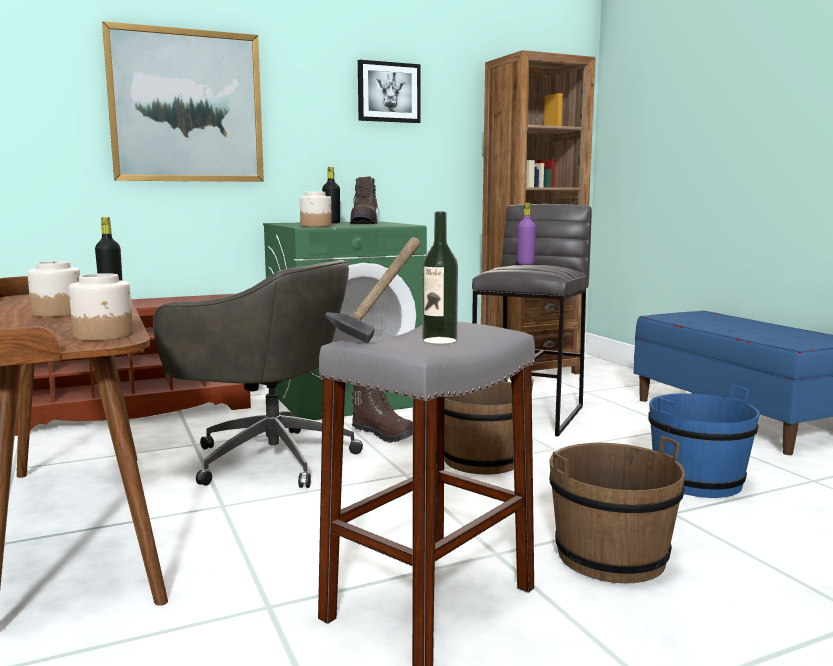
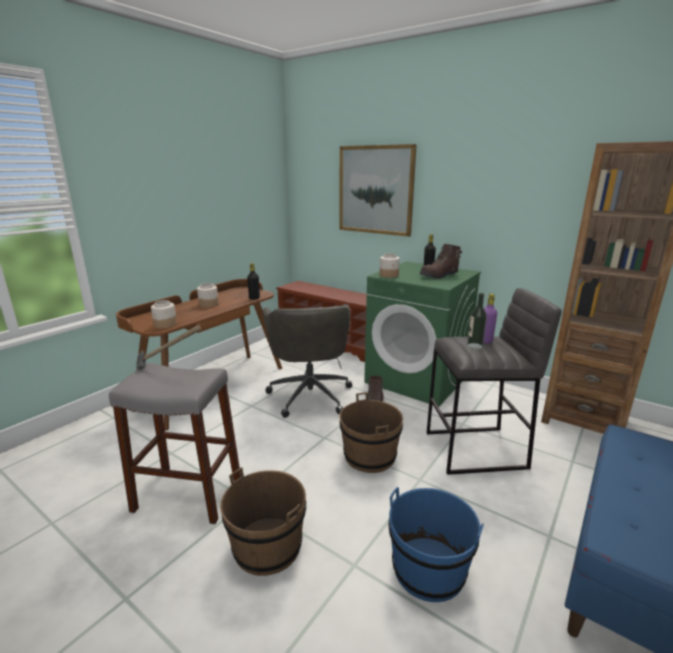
camera: 60 degrees right, 10 degrees up
(388, 92) = (506, 176): picture -> none
(439, 340) = (166, 382): bottle -> bottle (474, 346)

